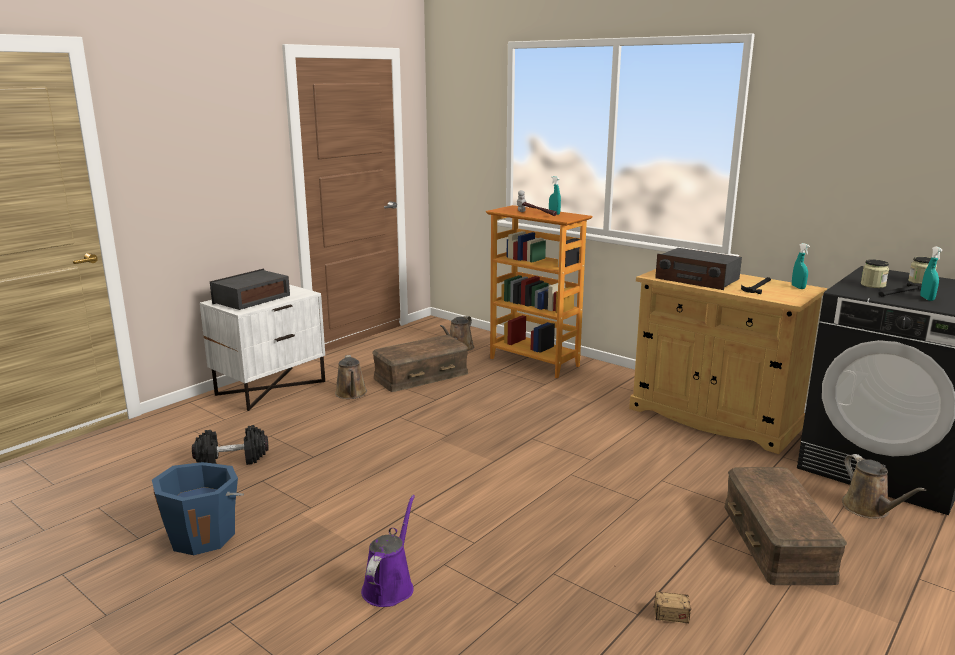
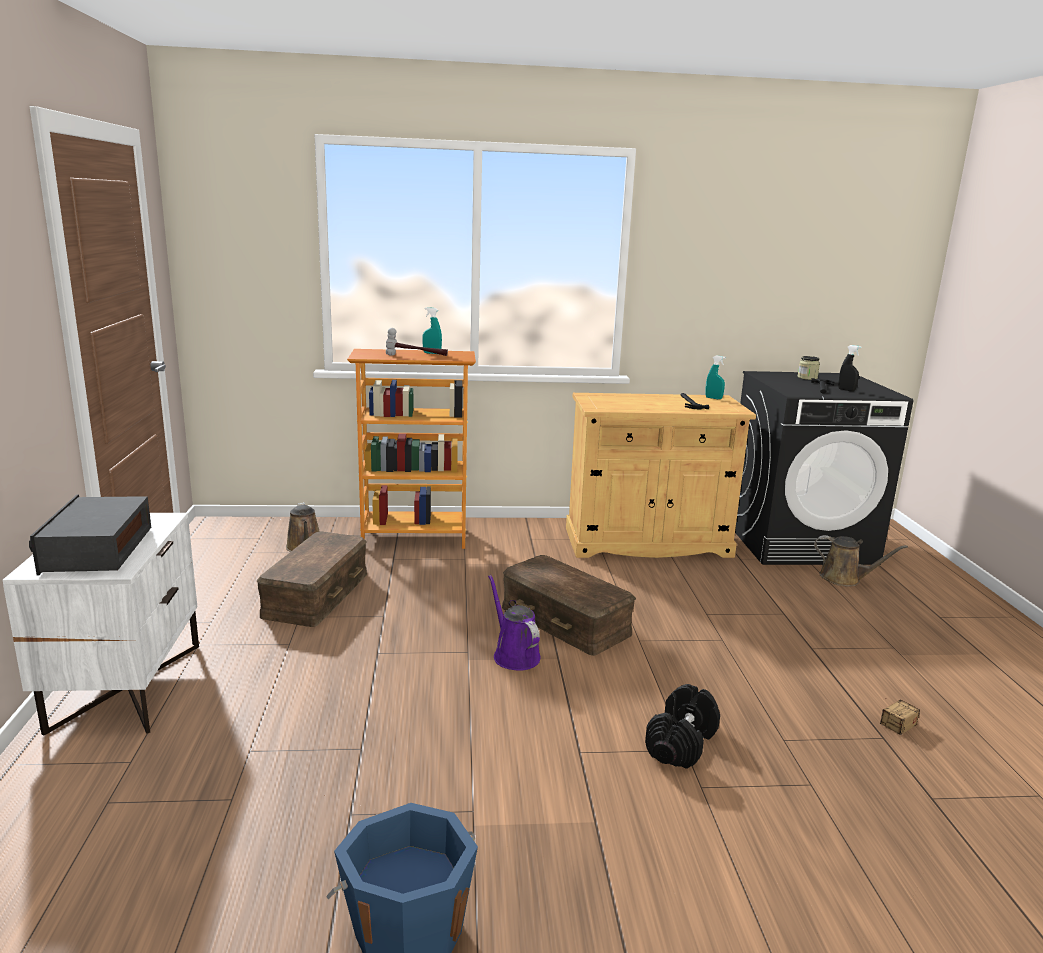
camera: 45 degrees left, 0 degrees up
(232, 459) = (253, 811): black dumbbell -> black dumbbell (681, 743)
(351, 394) = (267, 649): brown watering can -> none
(390, 586) = (701, 842): purple watering can -> purple watering can (514, 655)
(697, 279) = (635, 405): radio -> none
(775, 541) = (845, 629): brown storage box -> brown storage box (564, 621)
(873, 285) = (794, 385): jar -> none
(927, 298) = (846, 390): turquoise spray bottle -> black spray bottle

